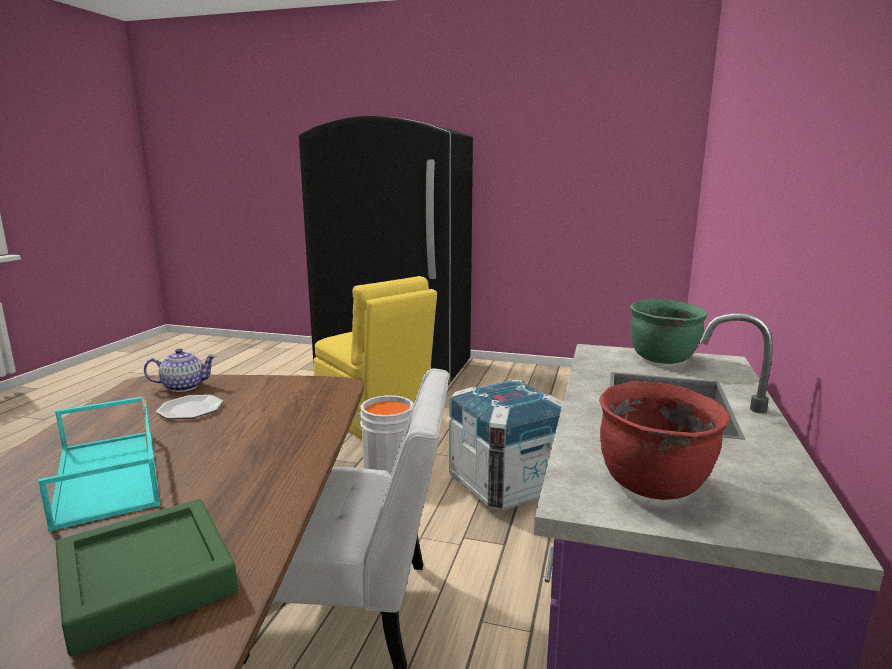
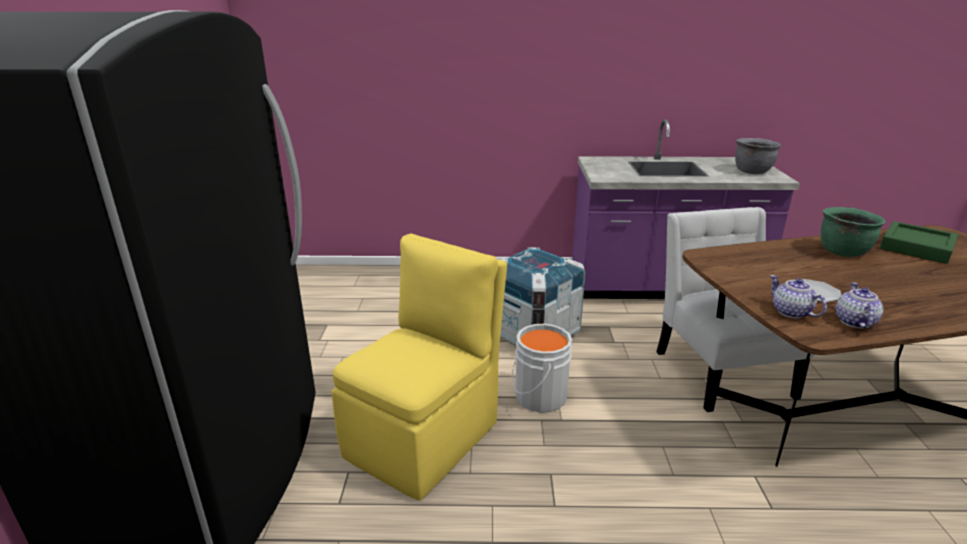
camera: 105 degrees left, 10 degrees up
(110, 476) = (903, 283): turquoise tray -> none
(123, 406) = (854, 322): none -> teapot
(654, 484) = (752, 171): red cooking pot -> grey cooking pot
(663, 359) = (602, 167): green cooking pot -> green cooking pot (842, 251)

